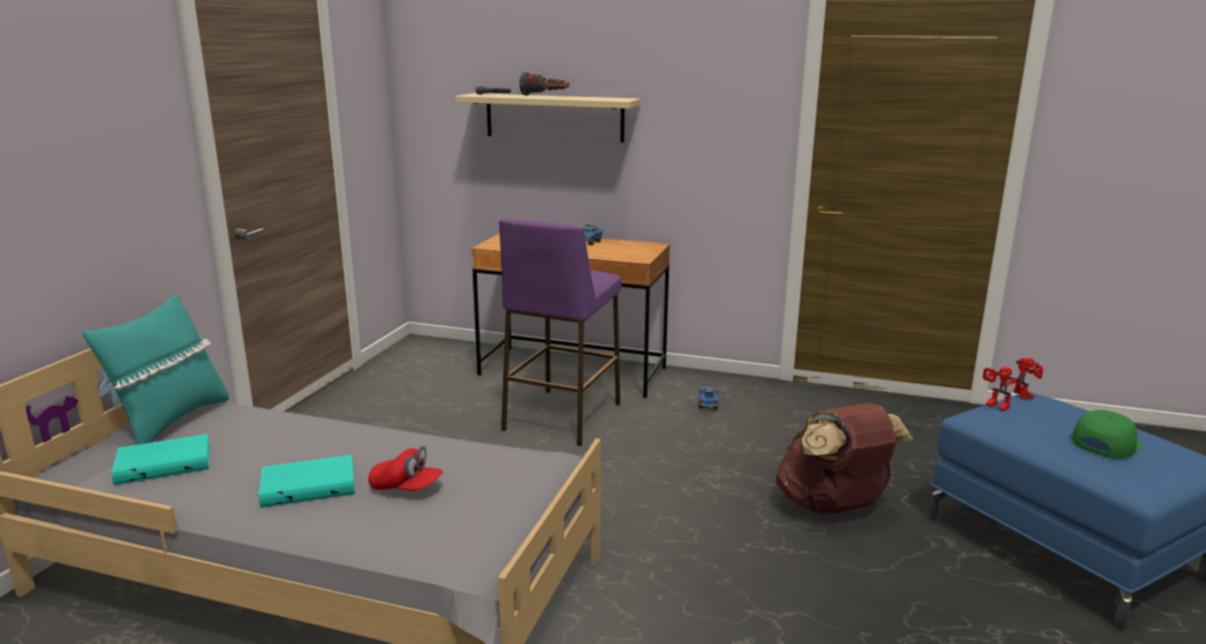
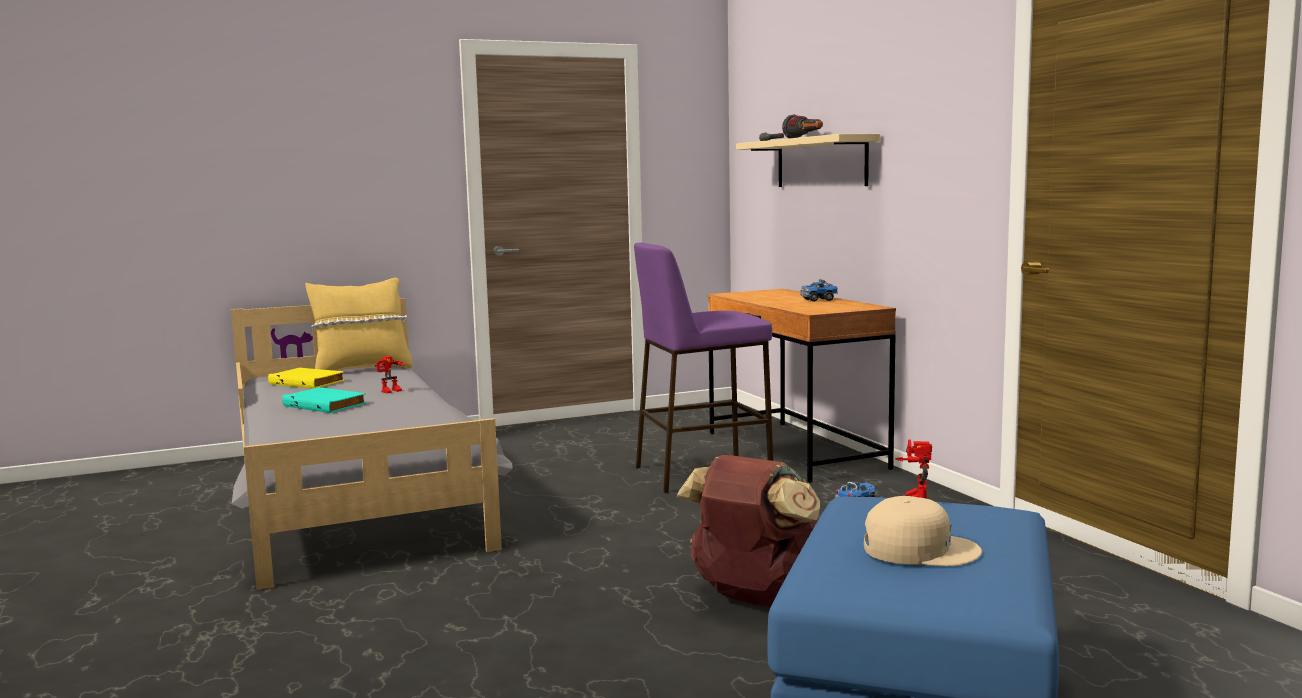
camera: 50 degrees right, 10 degrees down
(165, 463) = (308, 382): turquoise book -> yellow book
(171, 421) = (362, 369): turquoise pillow -> yellow pillow
(406, 488) = (356, 418): red cap -> none
(1026, 395) = (995, 505): toy robot -> toy robot (391, 392)
(1104, 442) = (919, 549): green cap -> beige cap

